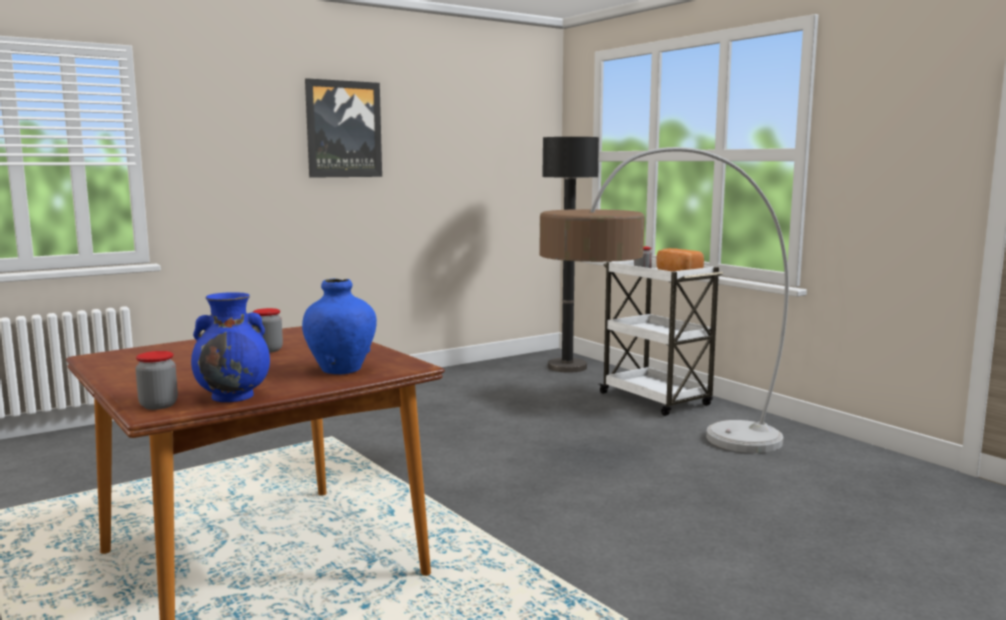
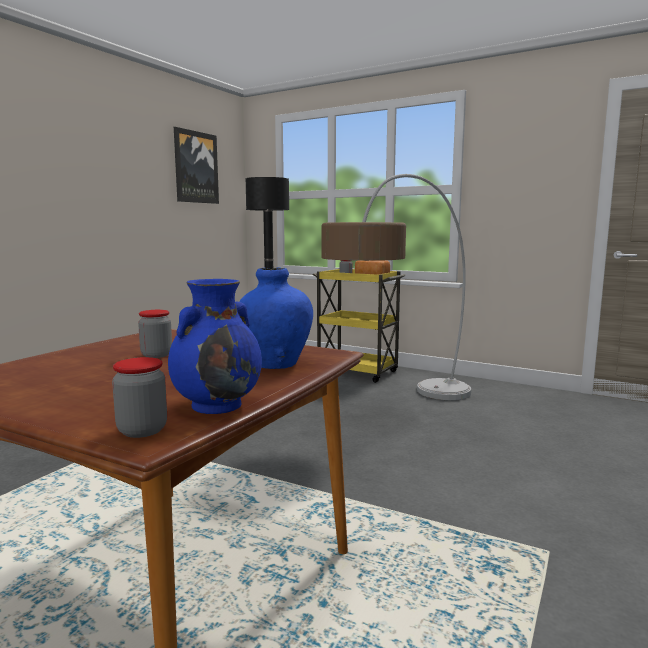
camera: 25 degrees left, 0 degrees up
(343, 129) = (83, 160): picture -> picture (196, 167)
(656, 400) = (357, 372): white cart -> yellow cart

